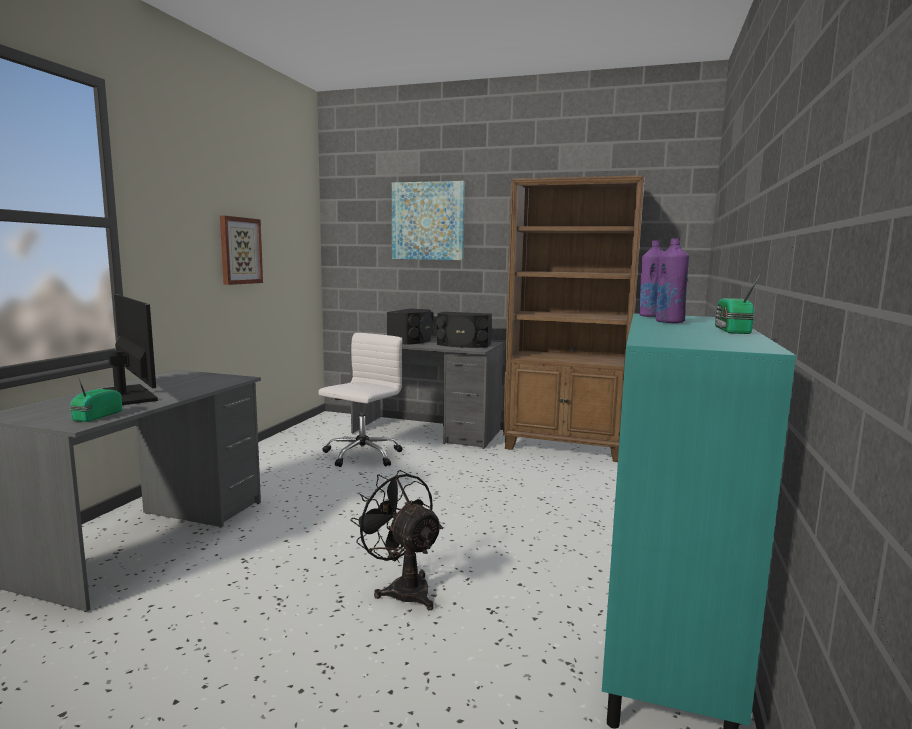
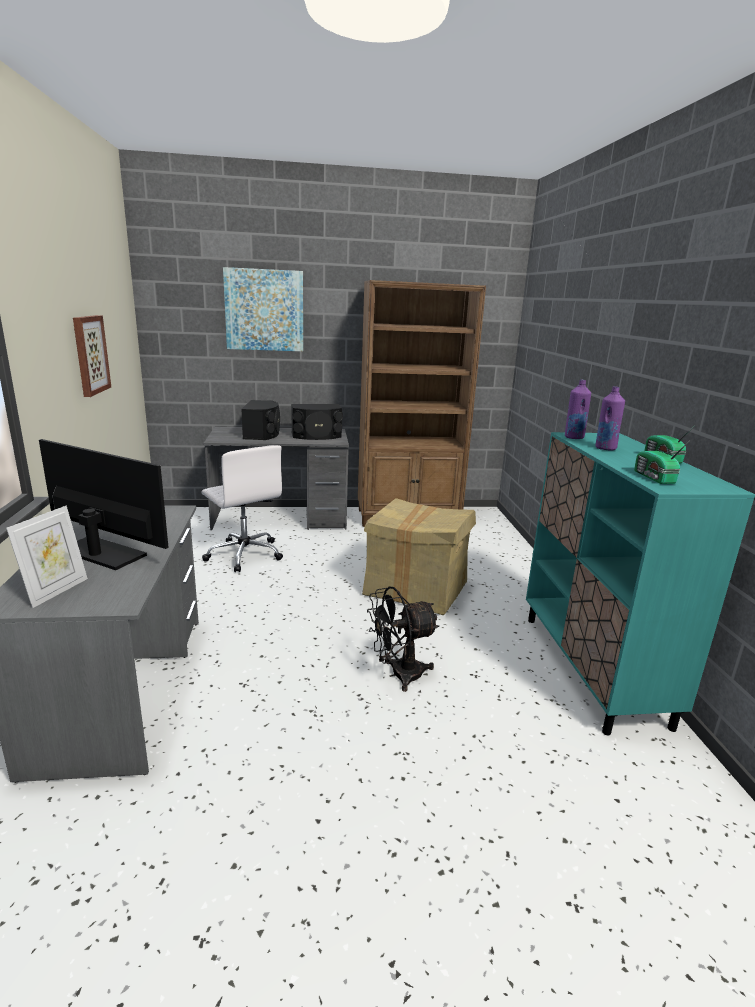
camera: 25 degrees left, 10 degrees up
(52, 411) = (56, 591): none -> picture frame
(95, 416) = (119, 589): radio -> radio (654, 478)
(361, 456) = (244, 554): white office chair -> white office chair turned 135 degrees clockwise
(403, 588) = (398, 675): black fan -> black fan turned 45 degrees counterclockwise
(507, 513) = (416, 589): none -> cardboard box

